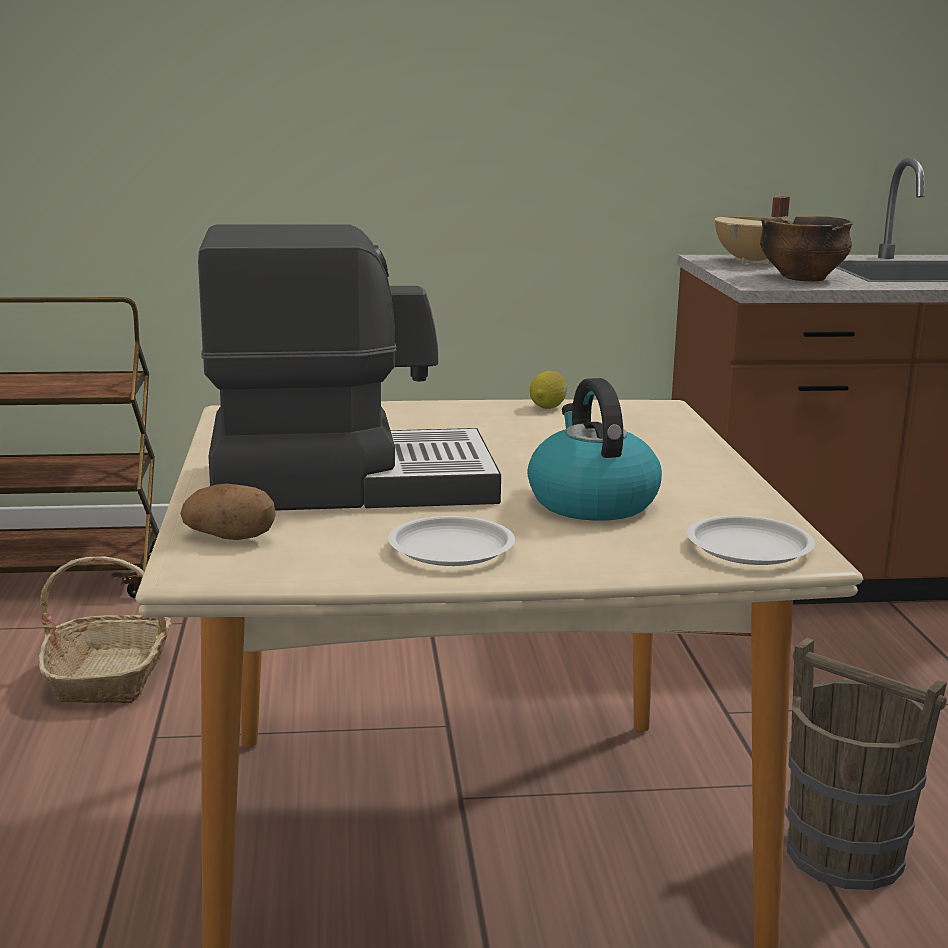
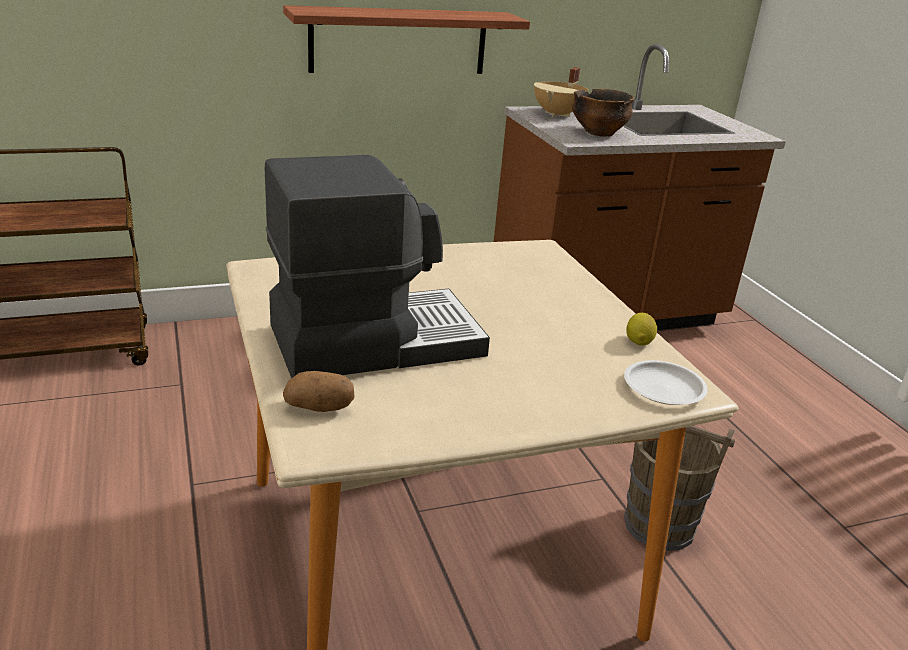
camera: 15 degrees left, 10 degrees up
(110, 675) = (141, 434): basket -> none
(452, 549) = (479, 406): white plate -> none
(518, 163) = (399, 41): none -> shelf
(548, 407) = (471, 252): lemon -> lemon (639, 341)
(591, 502) = (545, 349): kettle -> none

